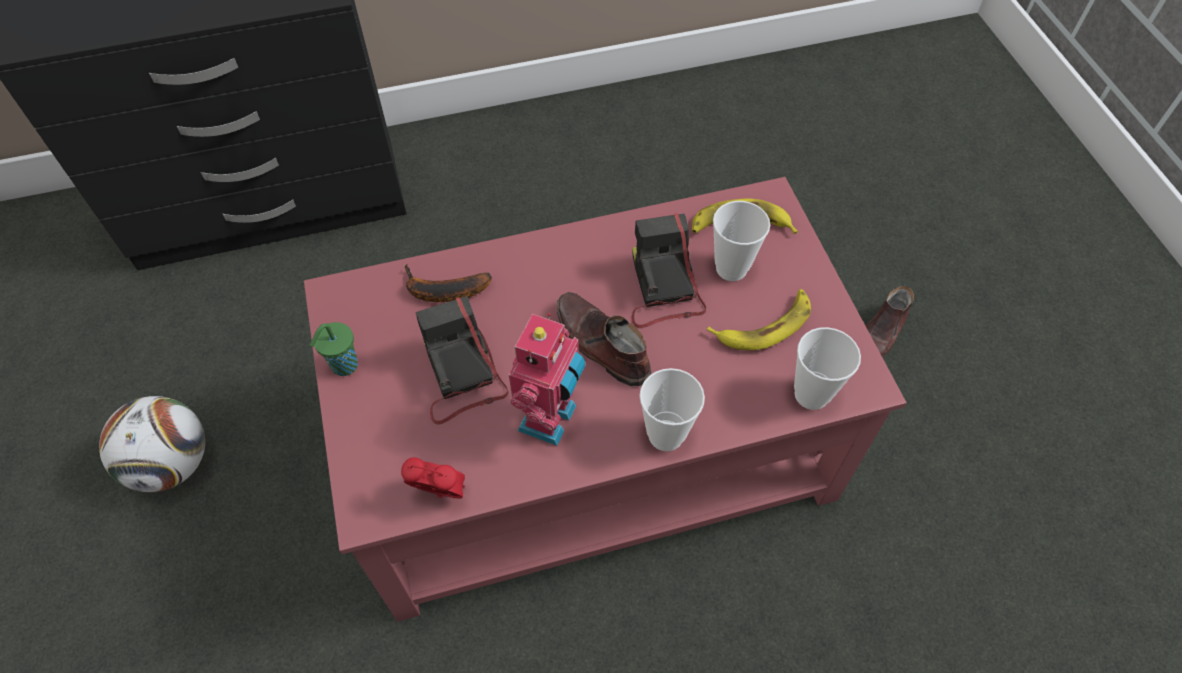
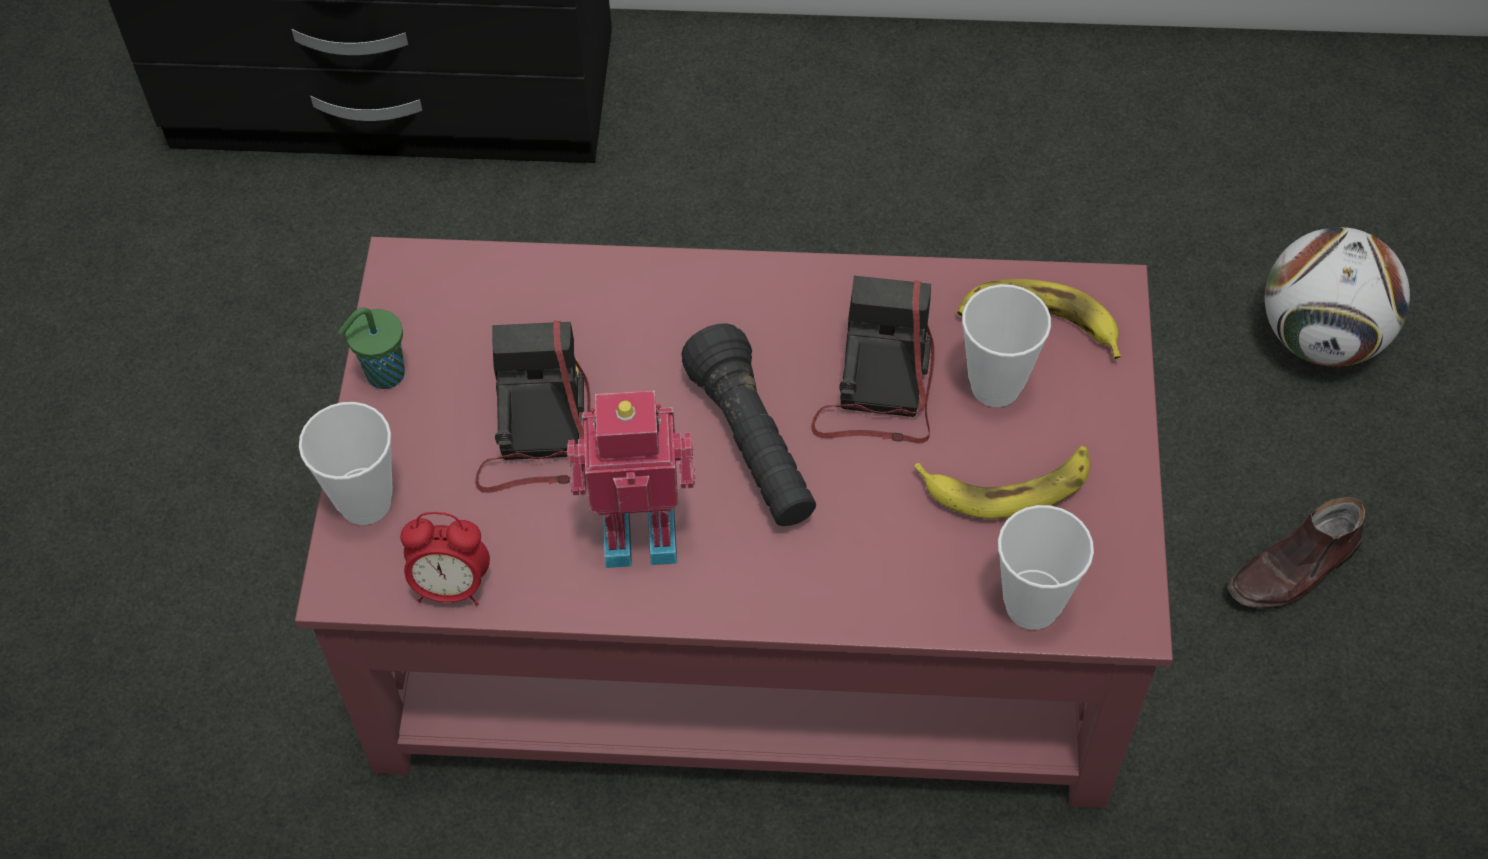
camera: 20 degrees right, 0 degrees up
(172, 464) = (134, 453): football -> football (1321, 337)
(440, 494) = (451, 587): alarm clock -> alarm clock turned 150 degrees clockwise
(442, 291) = (556, 305): banana -> none
(551, 420) = (639, 531): toy robot -> toy robot turned 135 degrees counterclockwise
(601, 344) = (752, 445): brown shoe -> black flashlight
(666, 435) = (792, 600): cup -> cup (365, 503)

